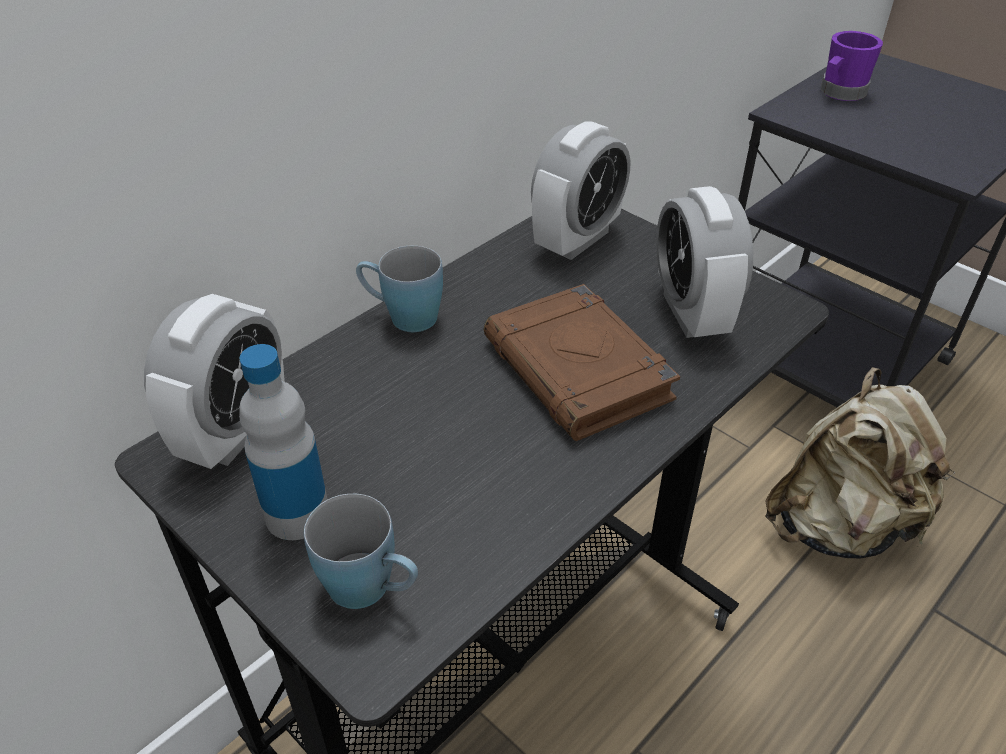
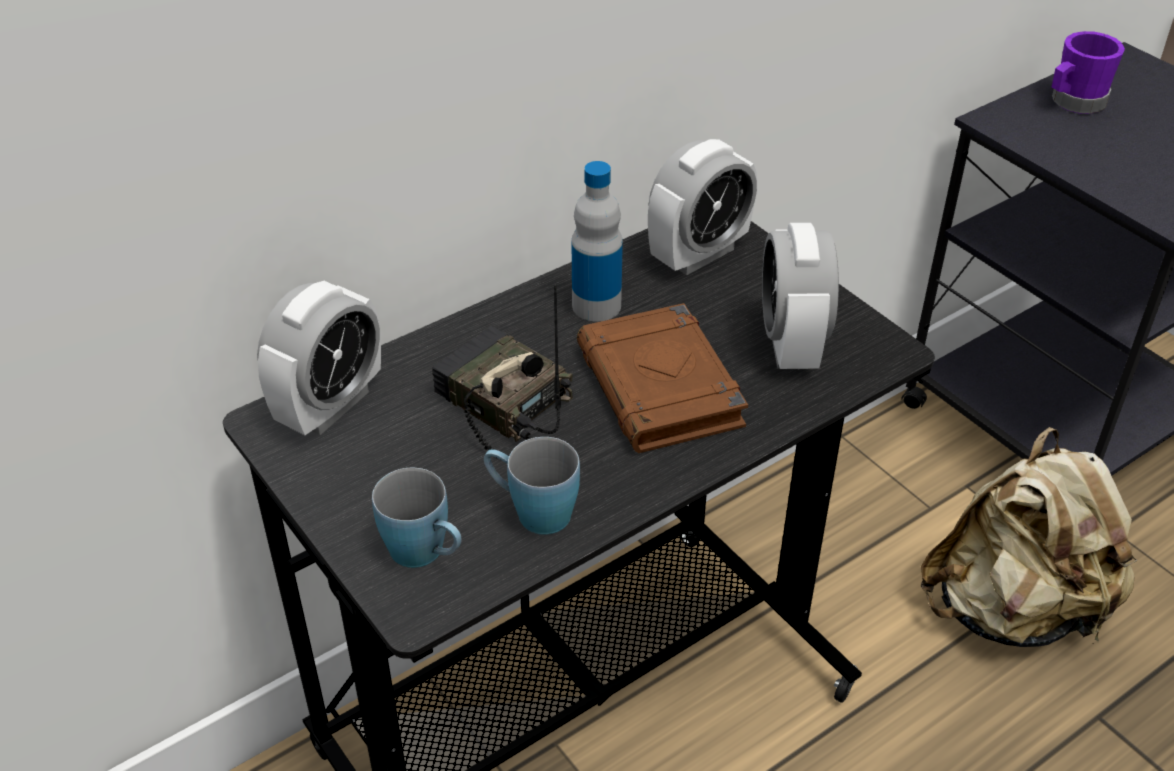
camera: 10 degrees right, 0 degrees up
(297, 514) = (374, 484): bottle -> bottle (596, 305)
(402, 316) = (504, 315): blue mug -> blue mug (531, 511)
(418, 408) = (500, 405): none -> radio

